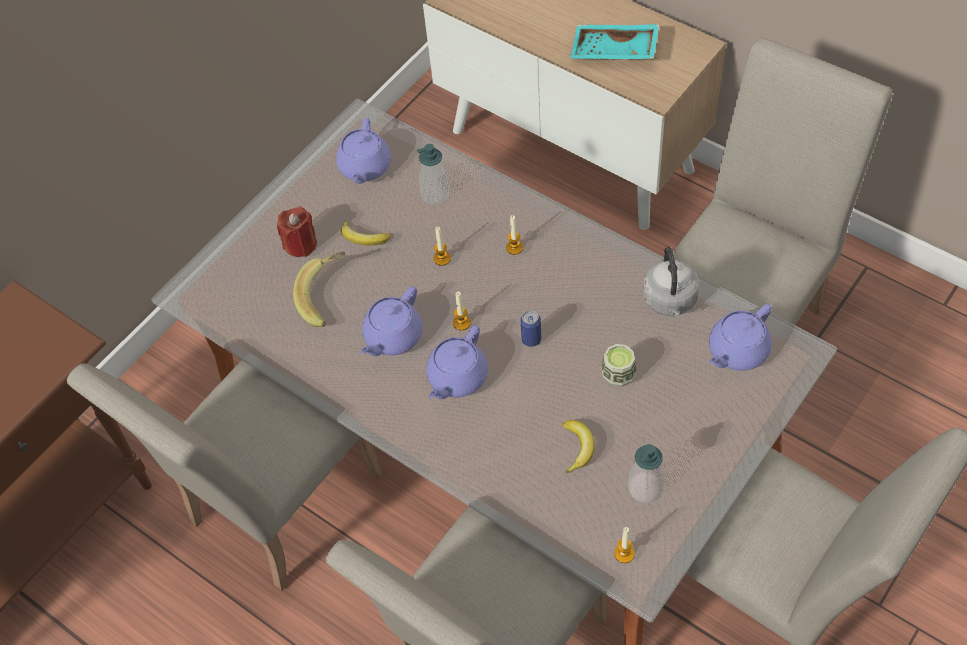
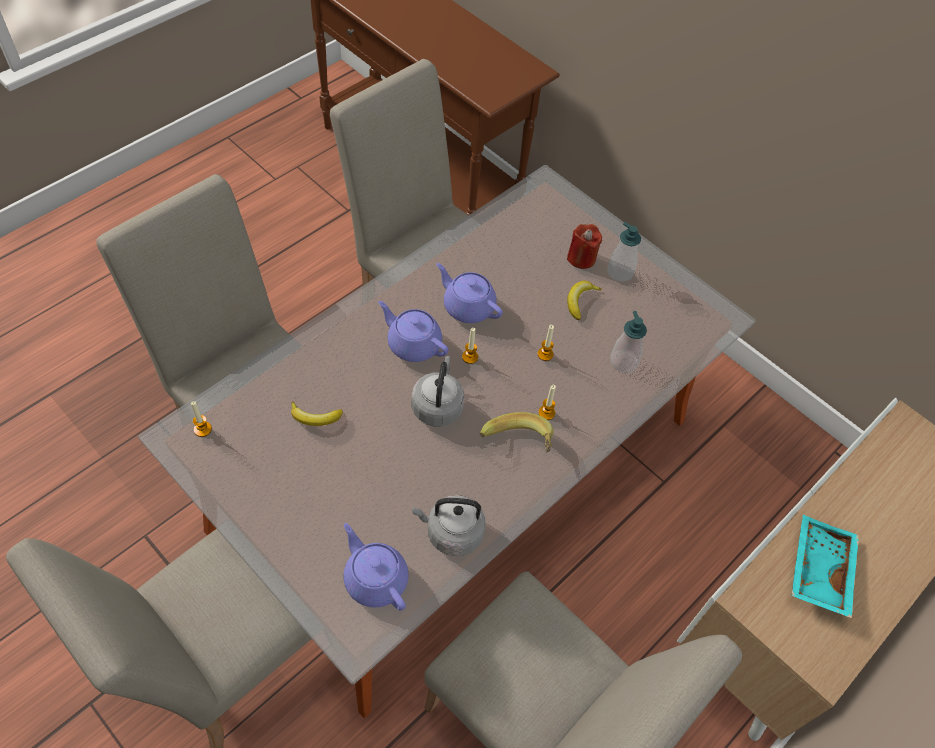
camera: 90 degrees right, 0 degrees up
(327, 297) = (520, 268): banana -> banana (518, 445)
(365, 168) = (663, 313): purple teapot -> none
(531, 339) = (437, 406): can -> grey kettle
(618, 375) = (379, 466): cup -> none
(645, 488) = (256, 460): soap dispenser -> soap dispenser (620, 272)

